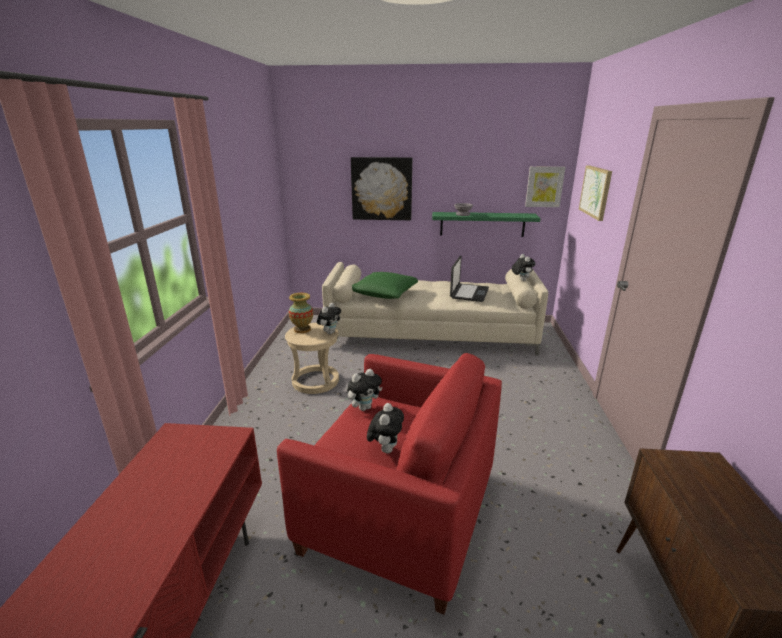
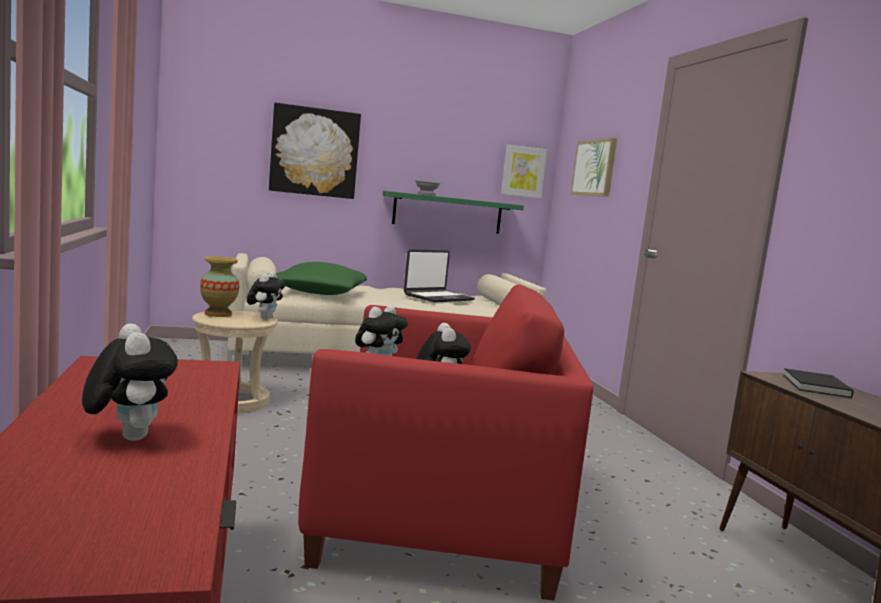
camera: 20 degrees left, 15 degrees down
(469, 293) = (438, 297): laptop -> laptop turned 45 degrees clockwise
(521, 280) = (505, 281): plush toy -> plush toy (127, 436)
(701, 481) = (815, 386): none -> black book

